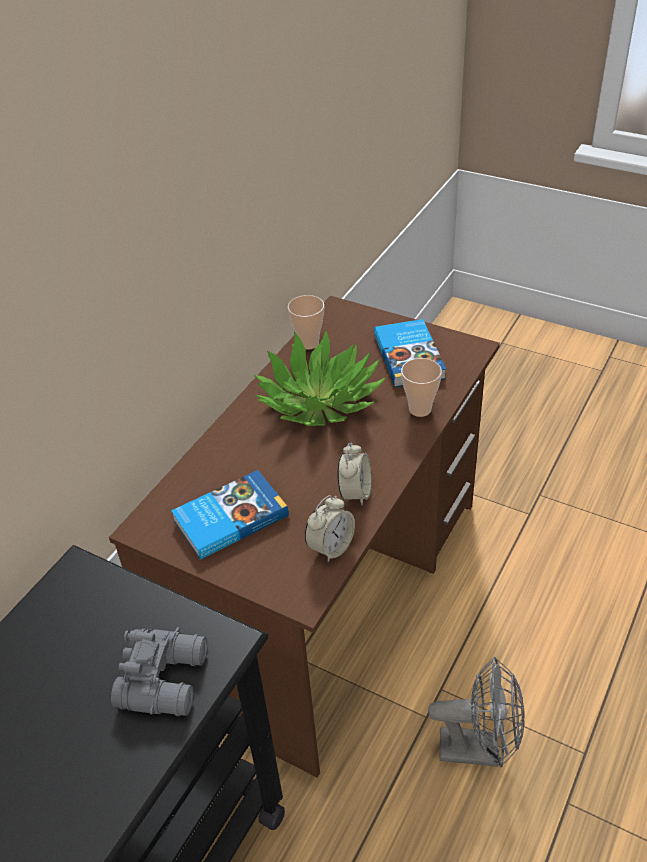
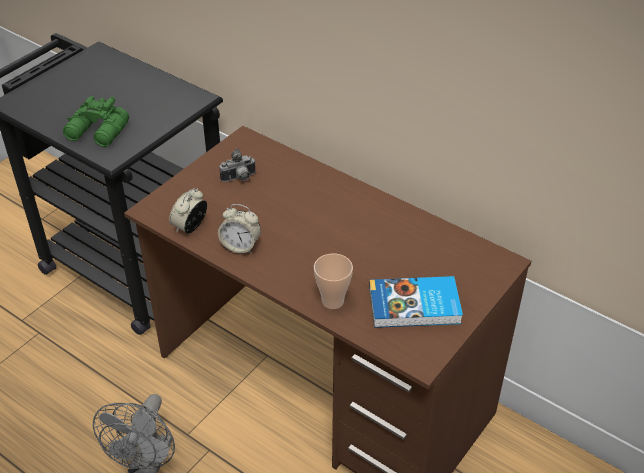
camera: 95 degrees right, 0 degrees up
(166, 678) = (98, 133): grey binoculars -> green binoculars
(229, 517) = (239, 178): book -> camera
(308, 343) = (448, 237): cup -> none
(320, 401) = (360, 236): potted plant -> none
(331, 547) = (190, 227): alarm clock -> alarm clock turned 75 degrees clockwise

